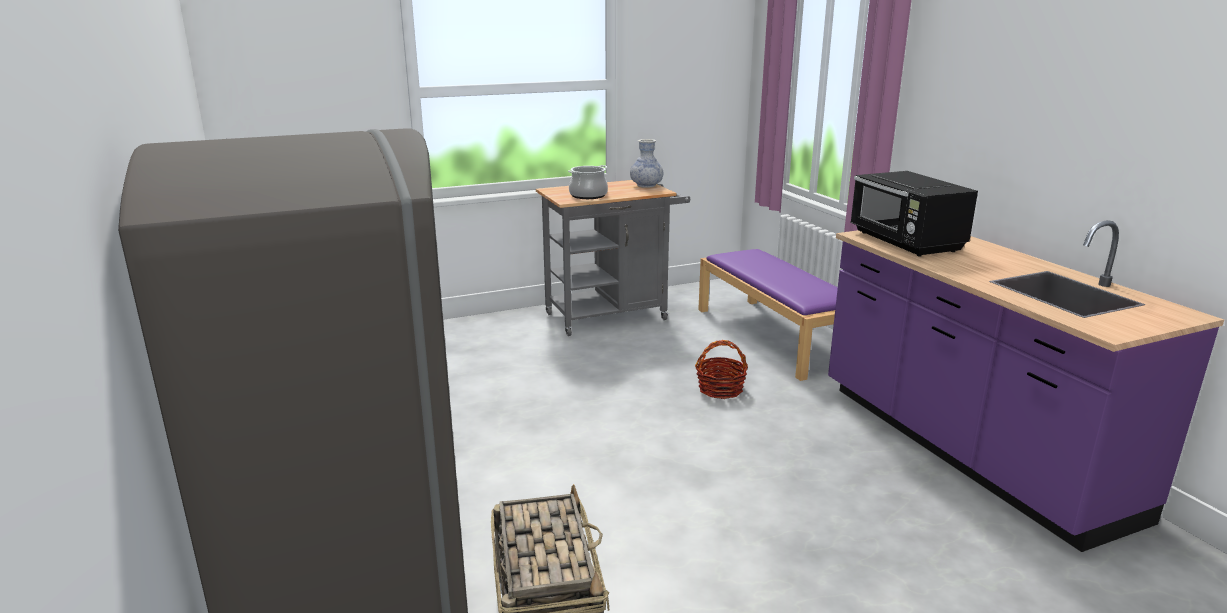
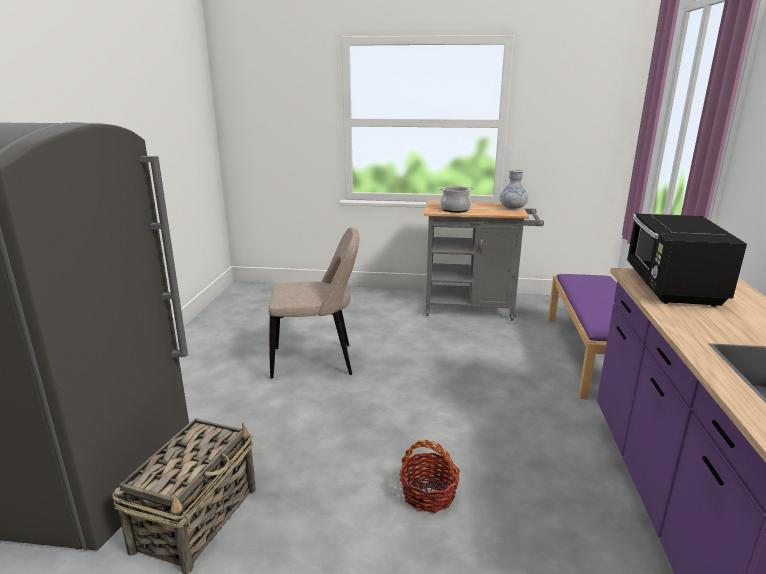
camera: 30 degrees right, 0 degrees up
(493, 418) = (317, 361): none -> beige chair
(720, 389) = (501, 386): basket -> basket (429, 494)

